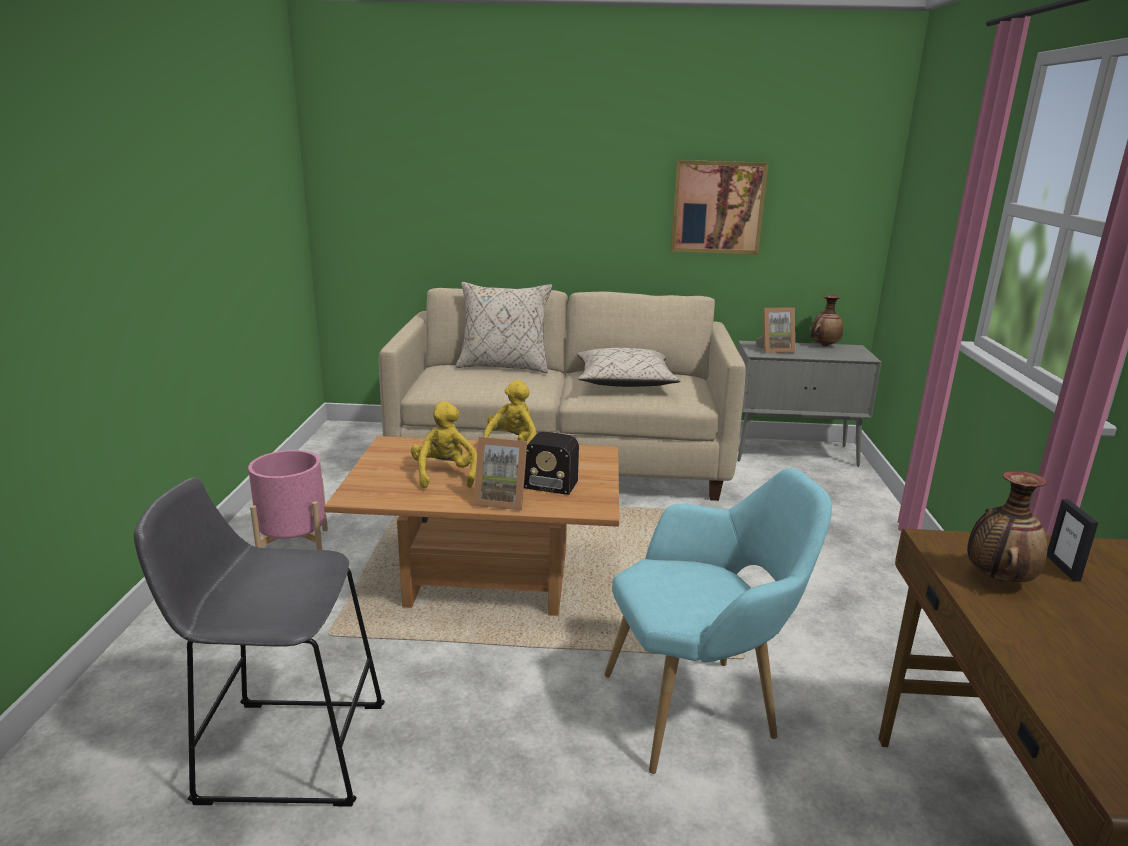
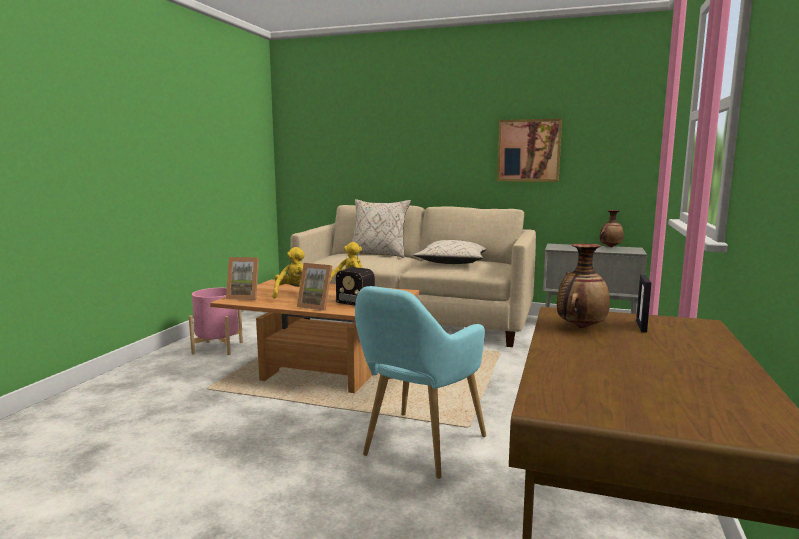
camera: 15 degrees right, 10 degrees down
(283, 750) = (141, 436): grey stool -> none
(701, 708) = (418, 448): turquoise armchair -> turquoise armchair turned 120 degrees clockwise
(774, 350) = (568, 247): picture frame -> picture frame (244, 297)

